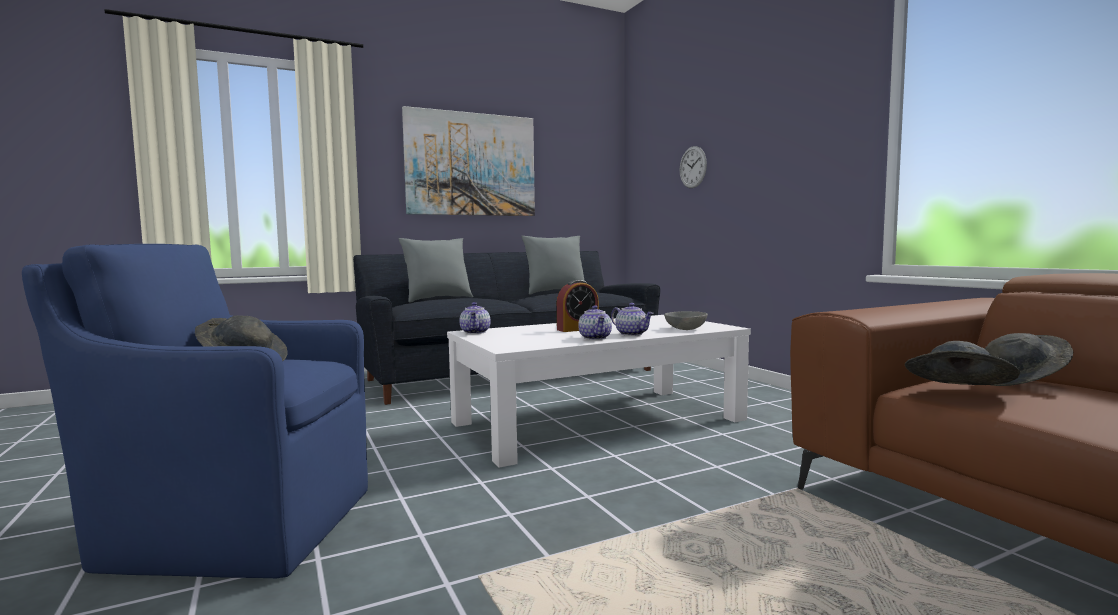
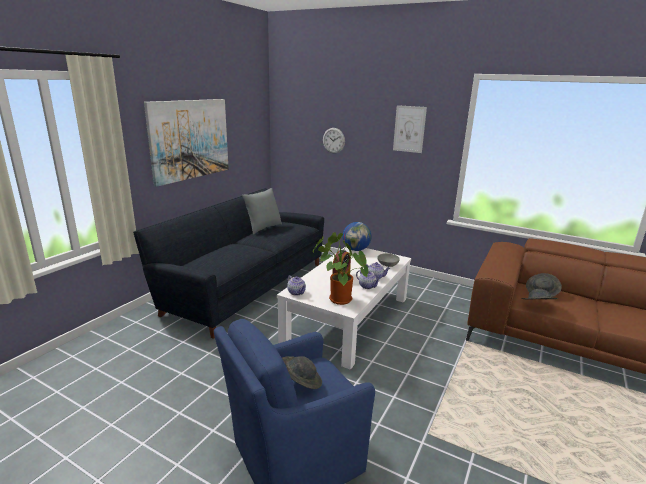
camera: 35 degrees left, 15 degrees up
(437, 299) = (204, 252): grey pillow -> none
(517, 341) = (337, 299): none -> potted plant
(664, 317) = (356, 249): none -> globe
(795, 112) = (409, 129): none -> picture

